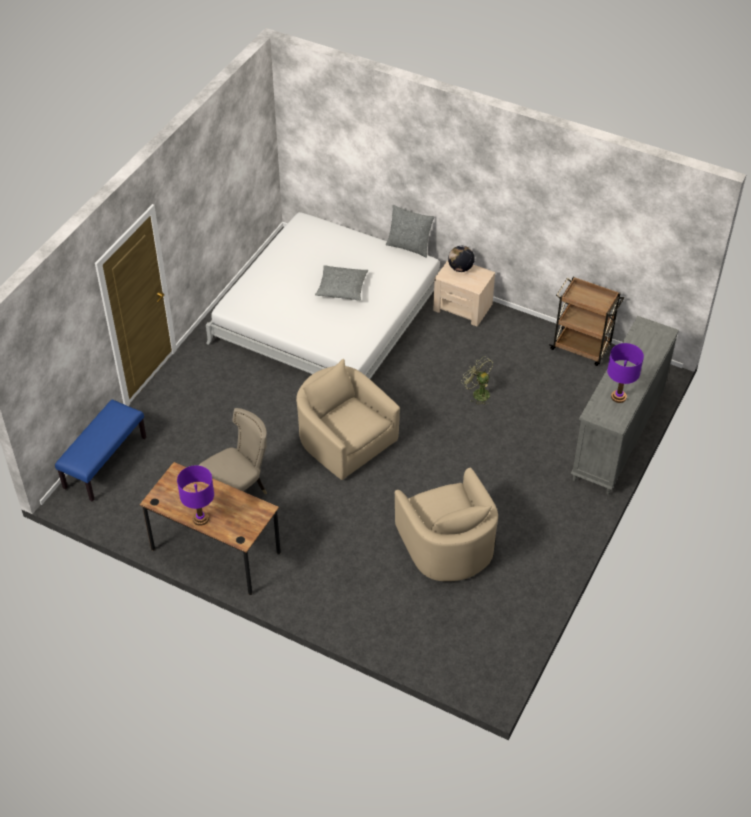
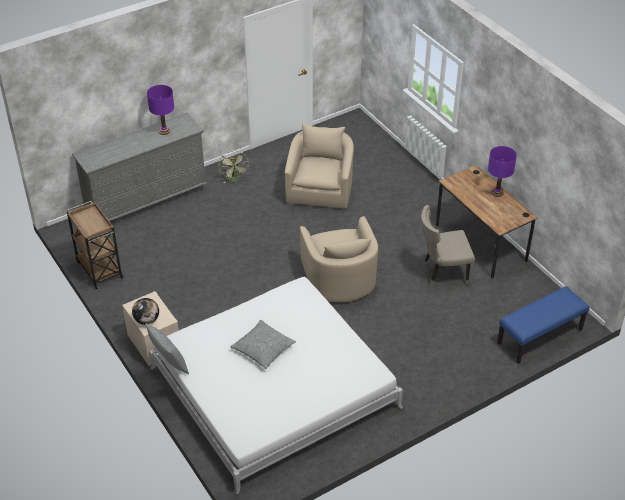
camera: 150 degrees left, 5 degrees down
(477, 393) = (211, 269): green fan -> green fan (235, 180)

